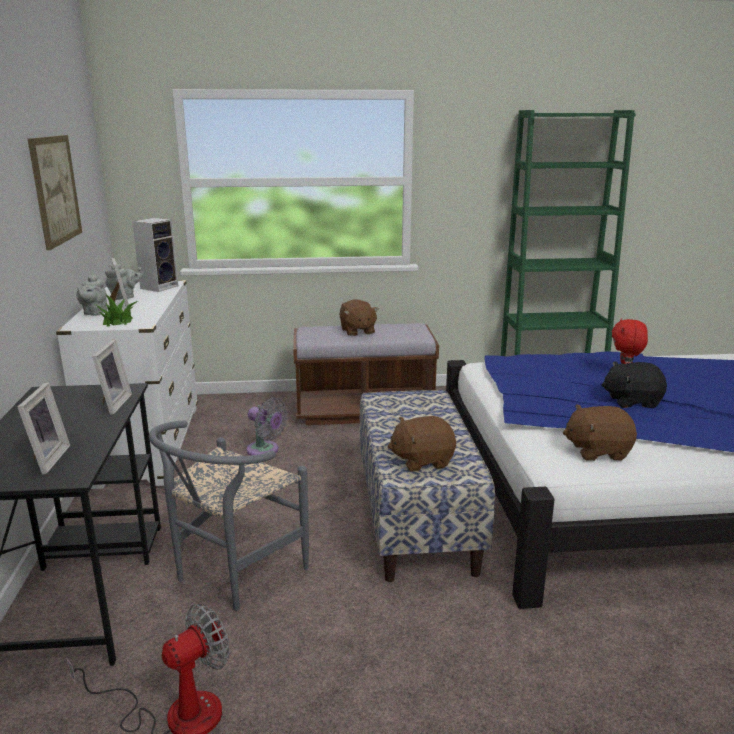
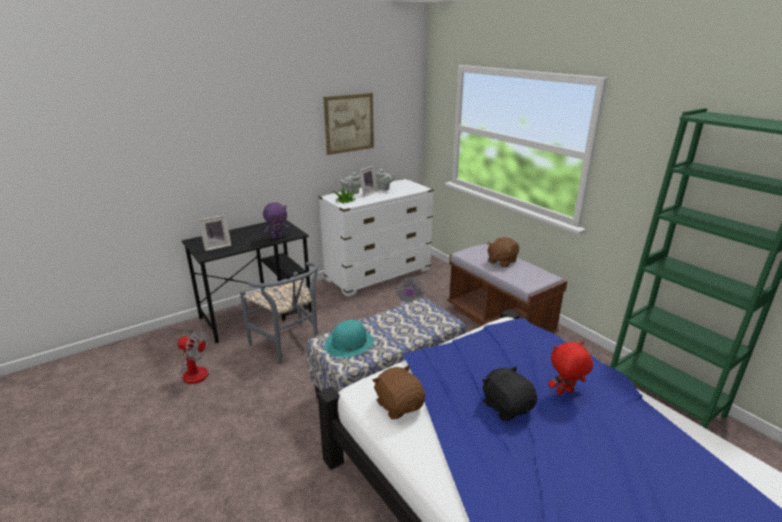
camera: 60 degrees right, 5 degrees up
(112, 404) = (277, 237): picture frame -> purple plush toy
(160, 287) = (411, 189): speaker -> none
(232, 575) = (289, 346): grey chair -> grey chair turned 135 degrees counterclockwise
(422, 460) = (349, 343): brown plush toy -> turquoise hat

